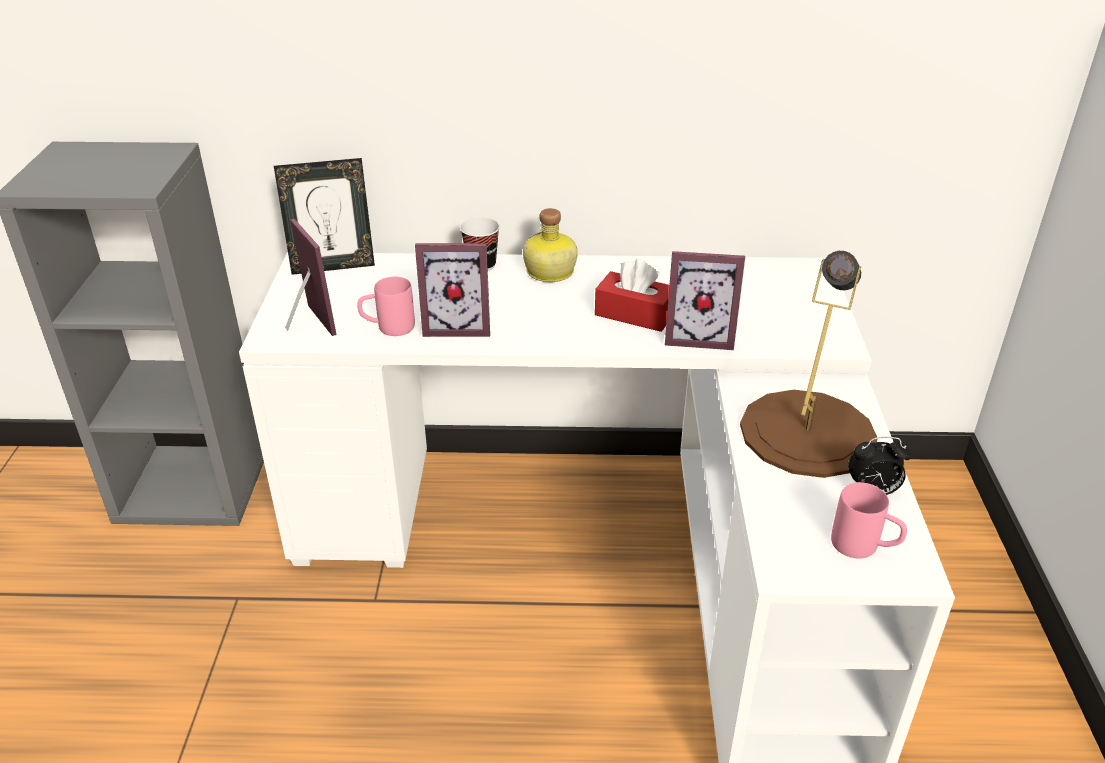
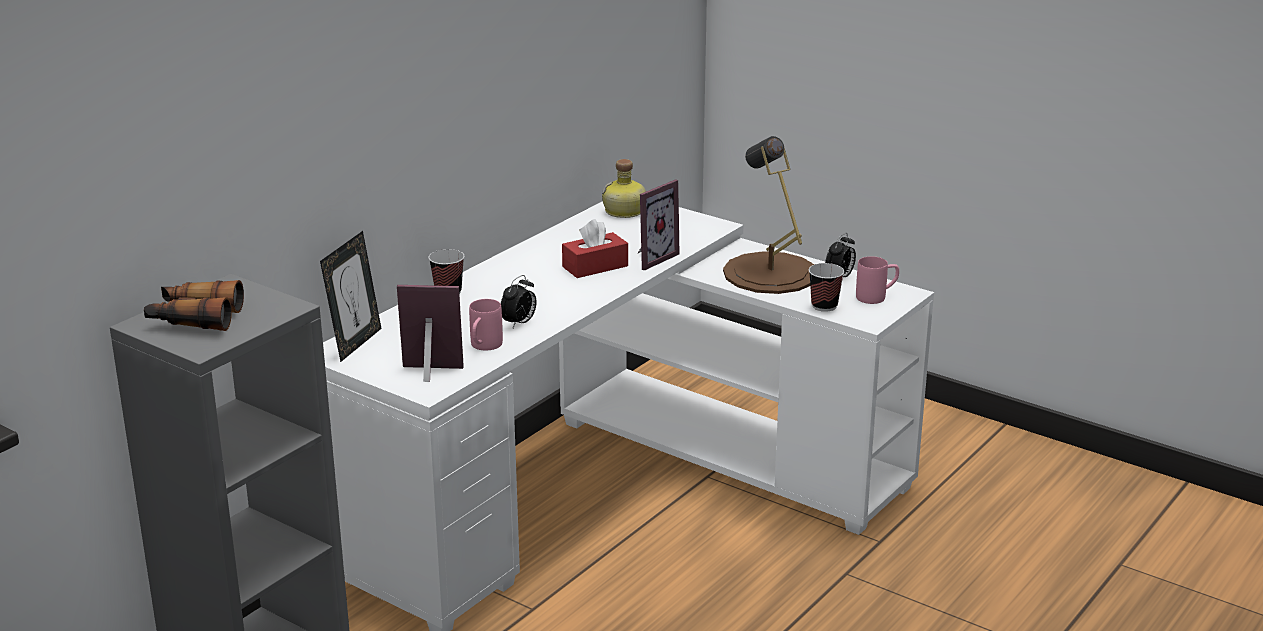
camera: 55 degrees left, 10 degrees down
(88, 162) = (194, 318): none -> binoculars
(457, 326) = (519, 323): picture frame -> alarm clock
(549, 272) = (497, 274): bottle -> bottle (625, 212)
(778, 512) = (824, 306): none -> cup

